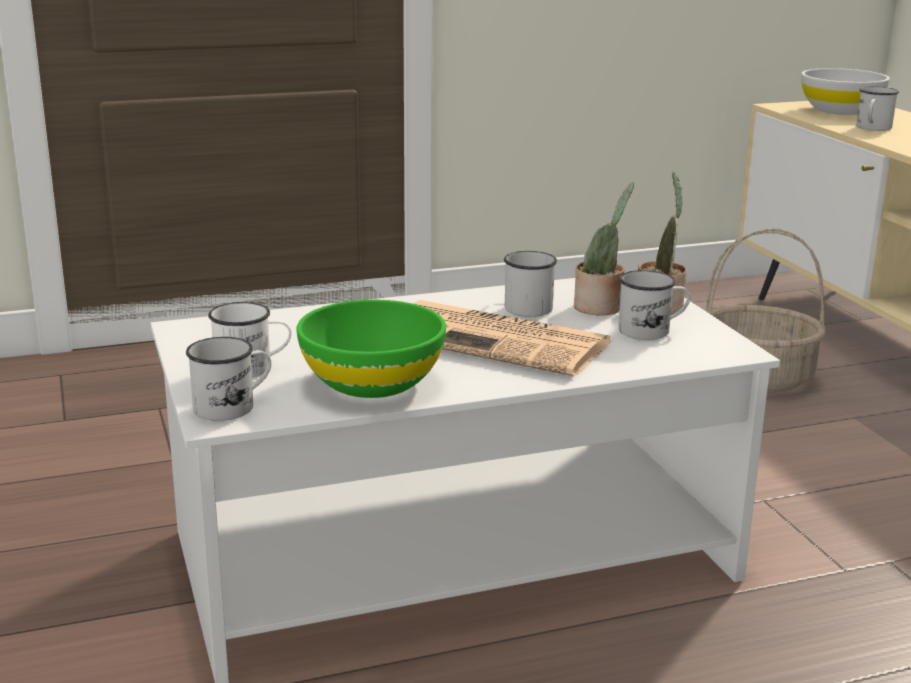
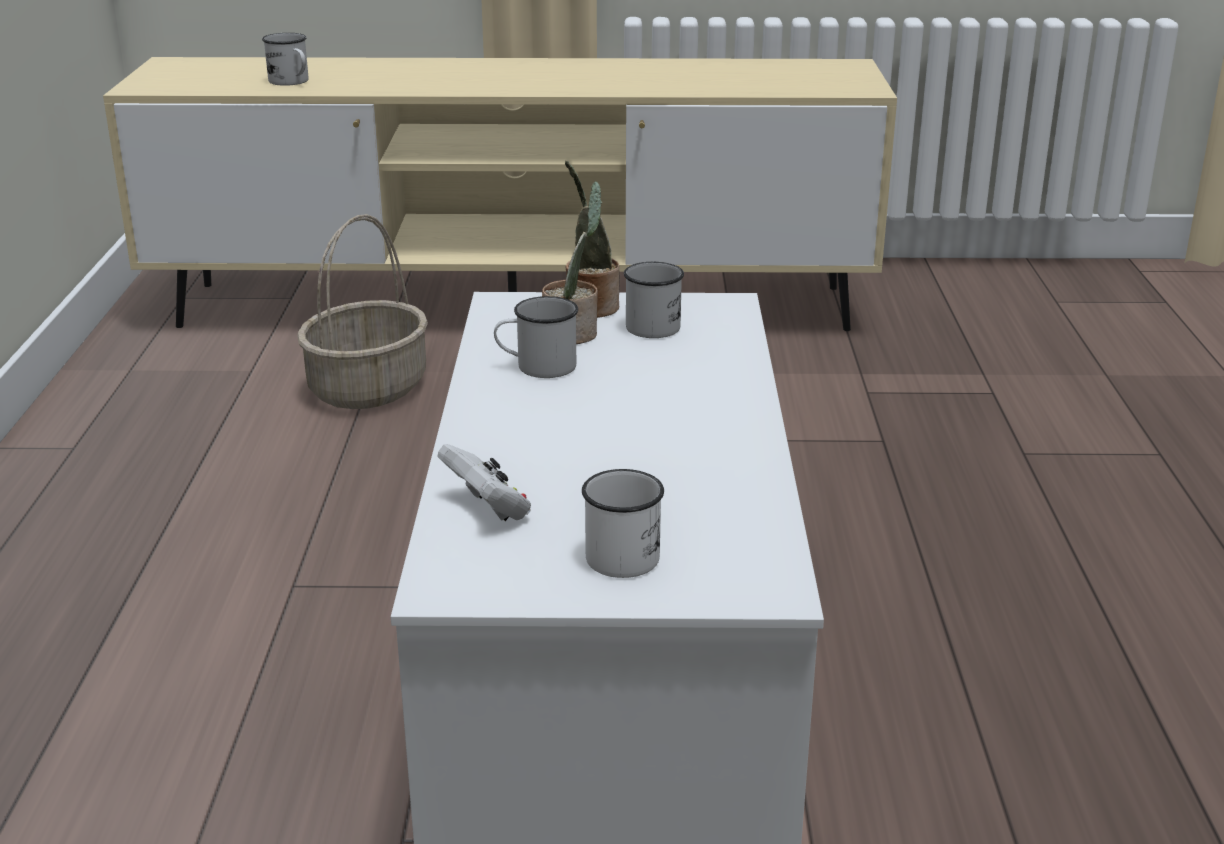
camera: 70 degrees left, 5 degrees up
(233, 406) = (739, 576): white mug -> none
(290, 324) = (488, 510): none -> white game controller
(371, 382) = (711, 483): green bowl -> none
(498, 340) = (631, 398): newspaper -> none
(839, 110) = (198, 75): white bowl -> none

